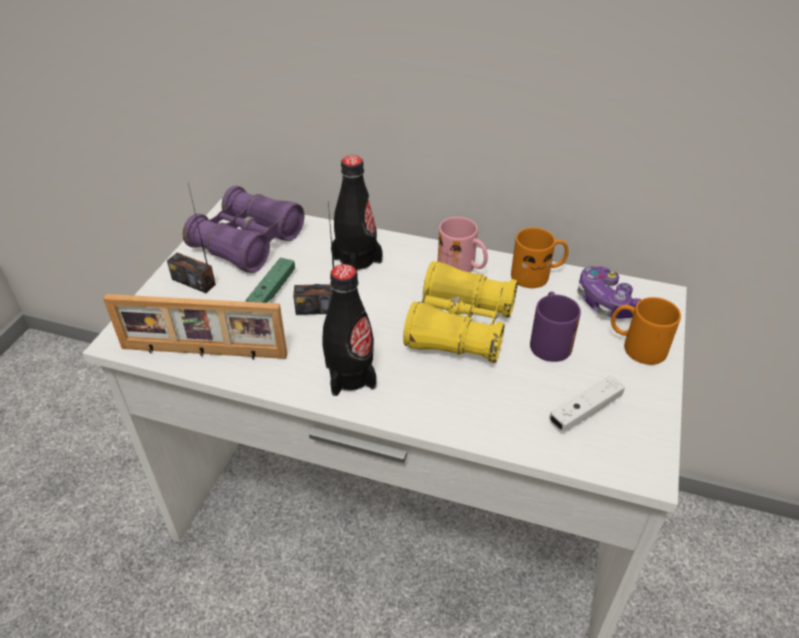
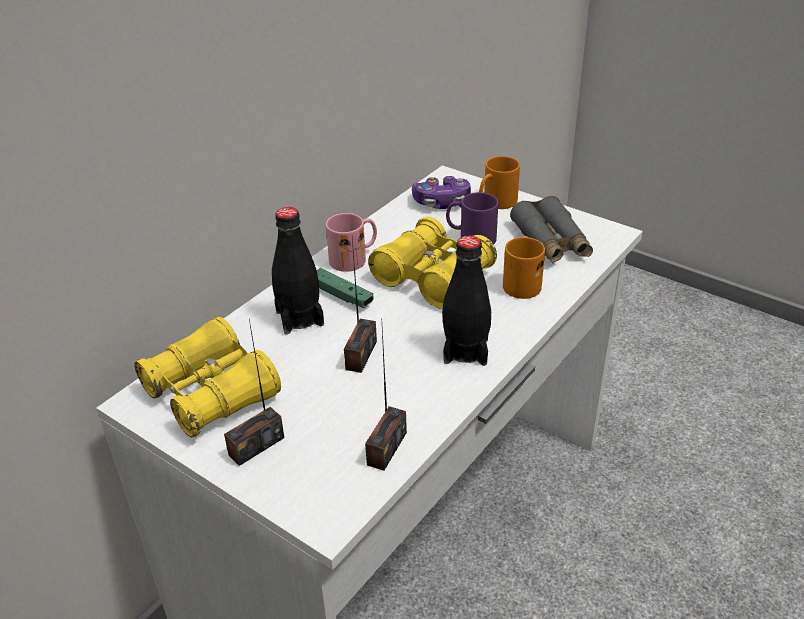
camera: 70 degrees left, 5 degrees down
(203, 353) = (386, 448): picture frame -> radio
(248, 242) = (211, 393): purple binoculars -> yellow binoculars
(272, 291) = (313, 384): green game controller -> green game controller (341, 296)
(537, 275) = (388, 223): orange mug -> orange mug (522, 282)
(585, 411) = (551, 242): white game controller -> grey binoculars

